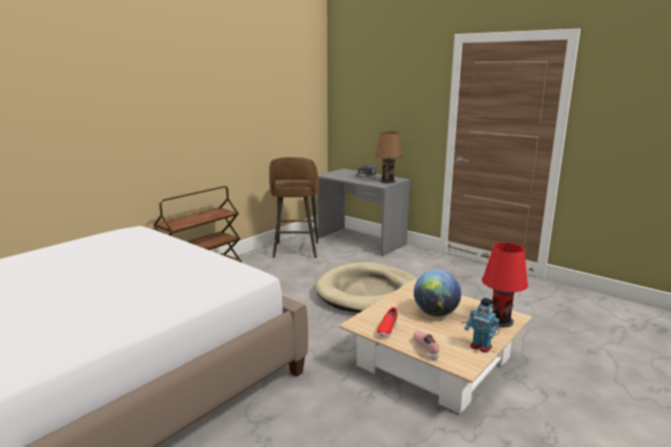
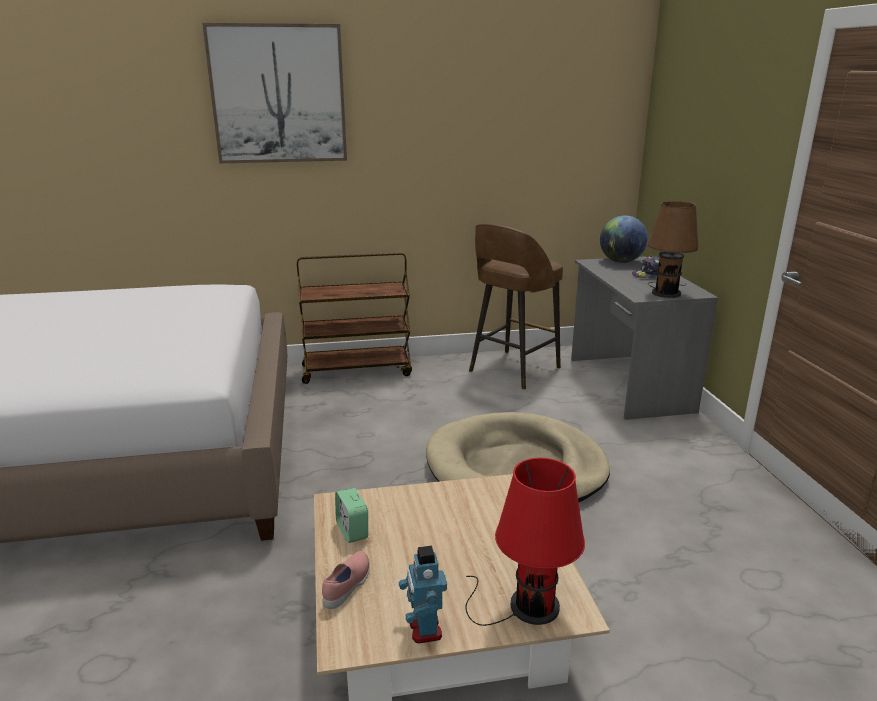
camera: 40 degrees right, 5 degrees up
(129, 79) = (278, 95): none -> picture
(387, 330) = (352, 531): red shoe -> alarm clock
(435, 313) = (459, 540): globe -> globe (621, 261)

